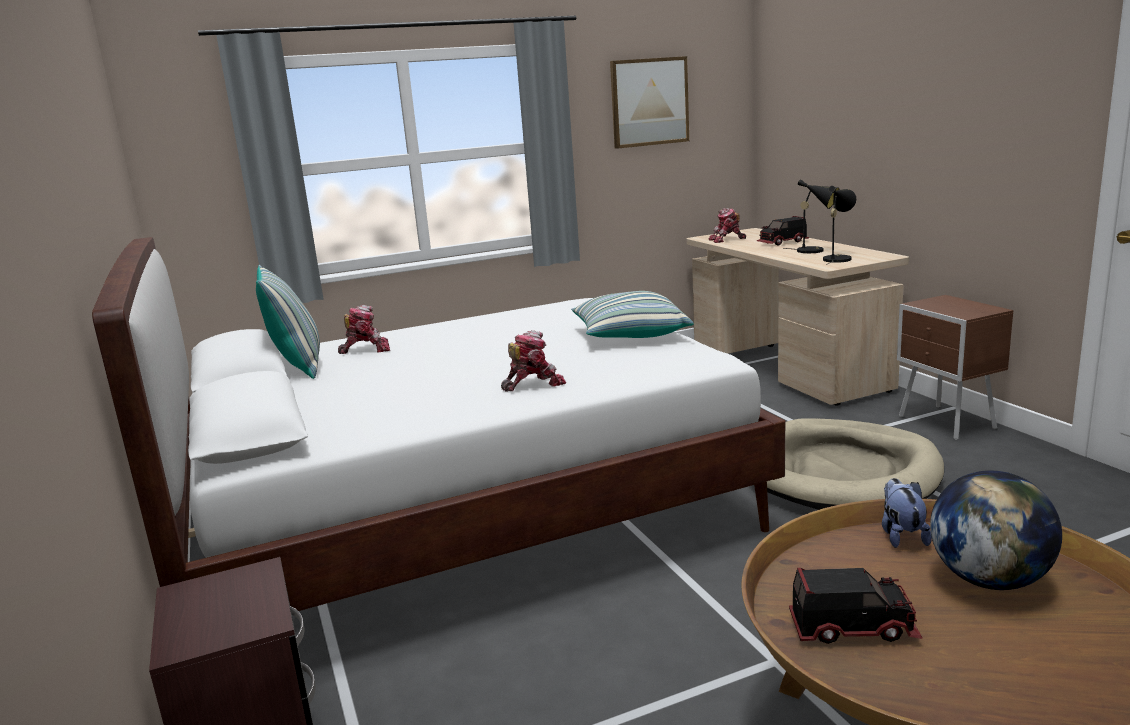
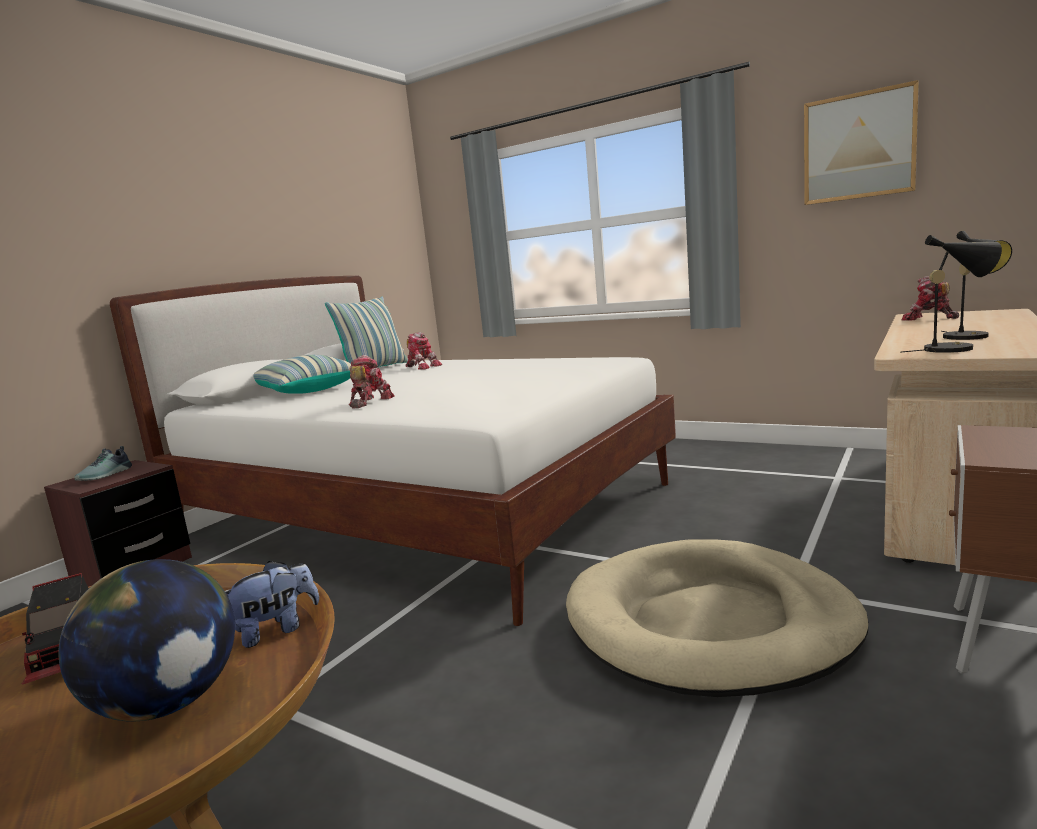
camera: 55 degrees right, 5 degrees down
(214, 609) = (106, 475): none -> shoe
(533, 384) = (369, 402): toy robot -> toy robot turned 105 degrees counterclockwise
(629, 335) = (529, 386): pillow -> pillow (305, 391)
(783, 243) = (977, 326): toy truck -> none

